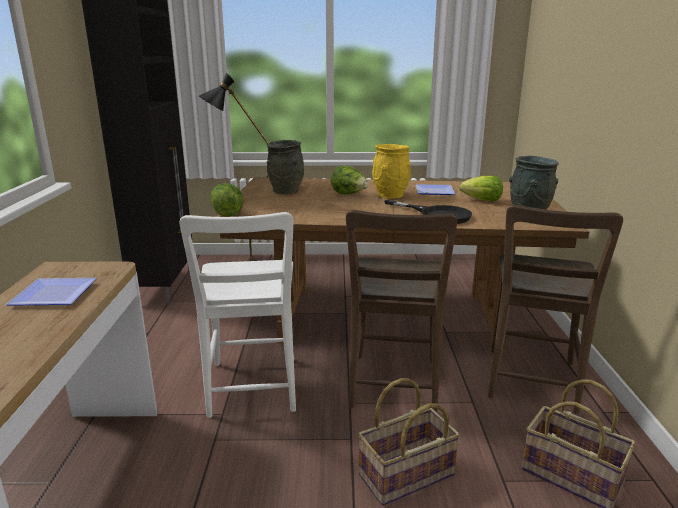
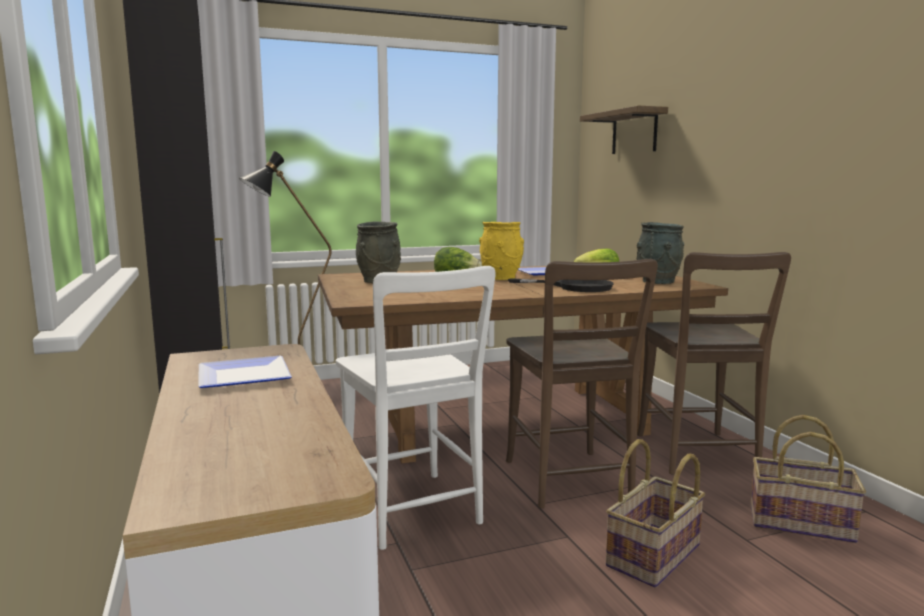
camera: 20 degrees left, 10 degrees down
(227, 214) = (343, 300): lettuce -> none
(559, 53) = (634, 132): none -> shelf

